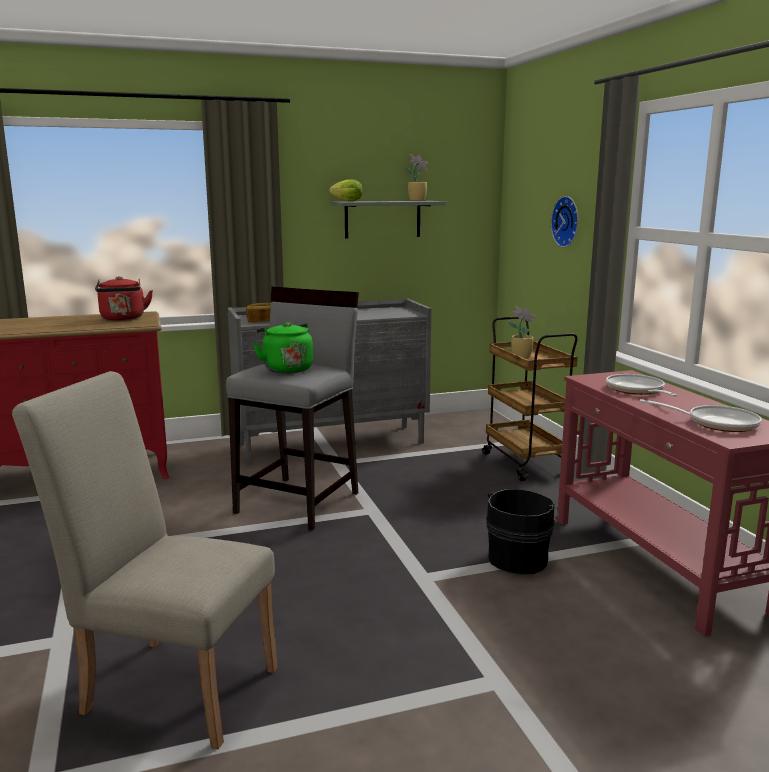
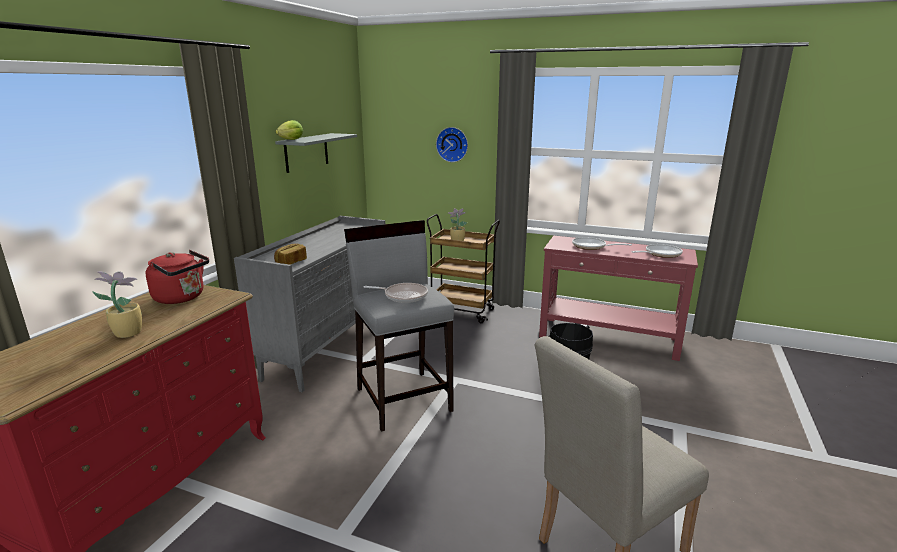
camera: 50 degrees left, 5 degrees up
(286, 369) = (403, 296): green kettle -> frying pan
(416, 200) = (329, 134): potted plant -> potted plant (127, 333)

